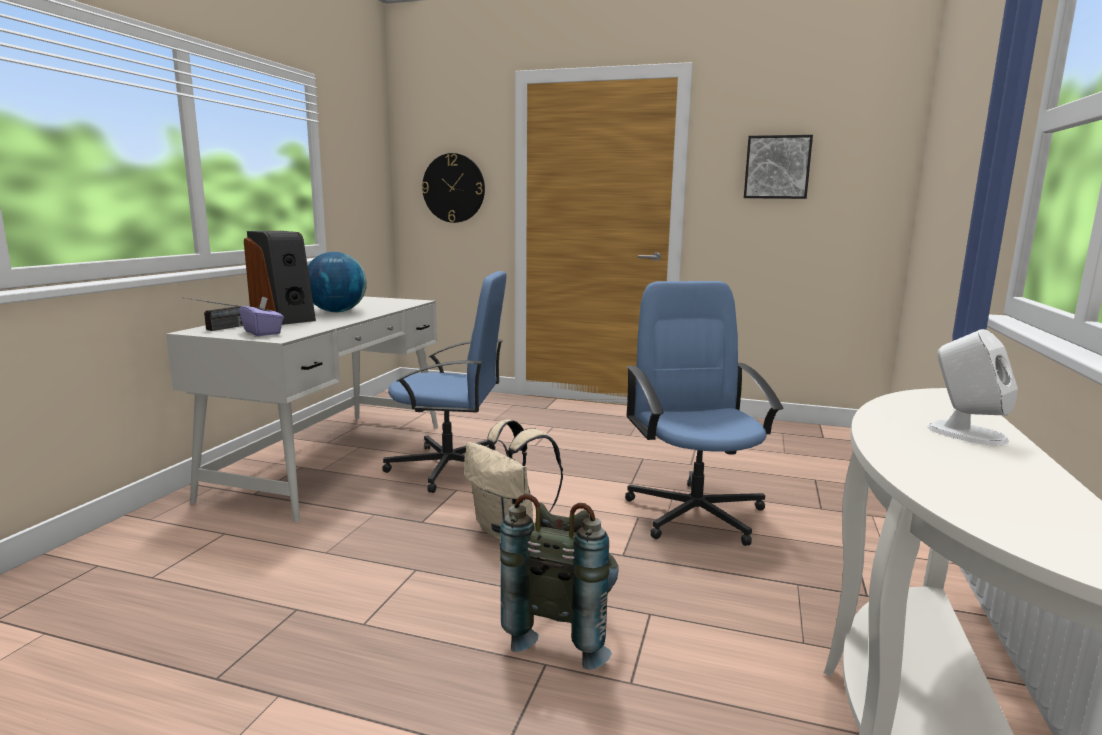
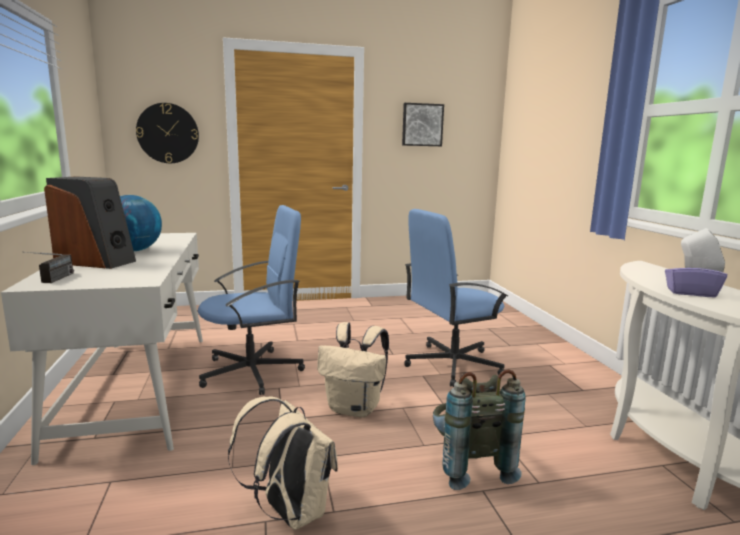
camera: 30 degrees left, 0 degrees up
(263, 332) = (113, 278): purple tissue box -> purple tissue box (690, 293)
(325, 609) = (289, 512): none -> beige backpack
(695, 513) = (451, 364): blue office chair -> blue office chair turned 75 degrees counterclockwise

